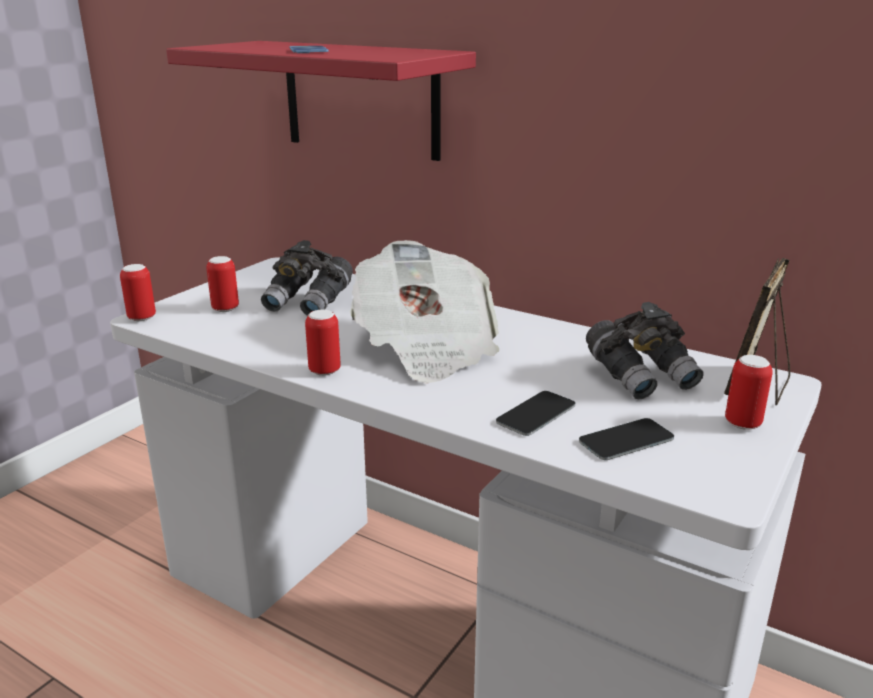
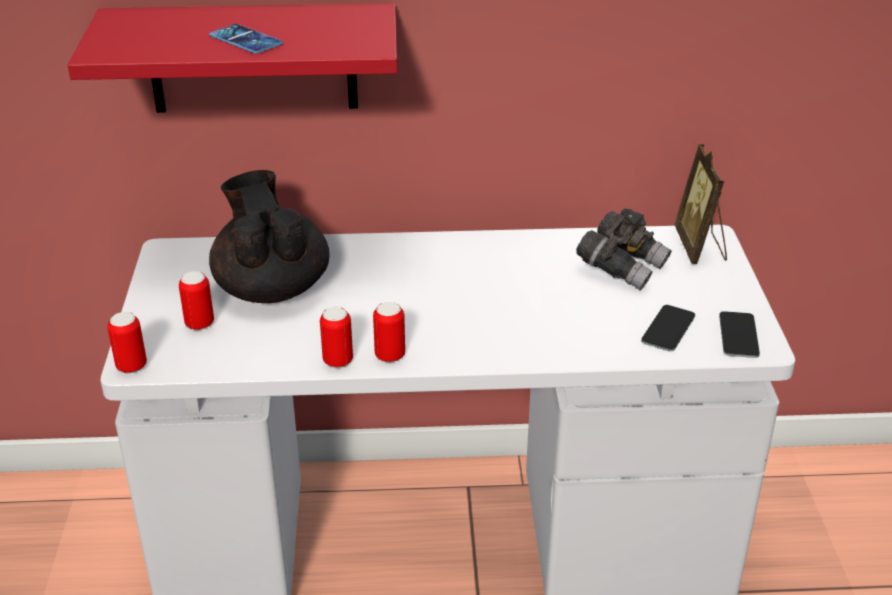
camera: 35 degrees left, 10 degrees up
(309, 303) = (271, 288): grey binoculars -> black teapot
(426, 348) = (439, 300): newspaper -> none
(536, 414) = (590, 331): phone -> phone (738, 335)
(742, 423) = (720, 284): can -> can (338, 361)

